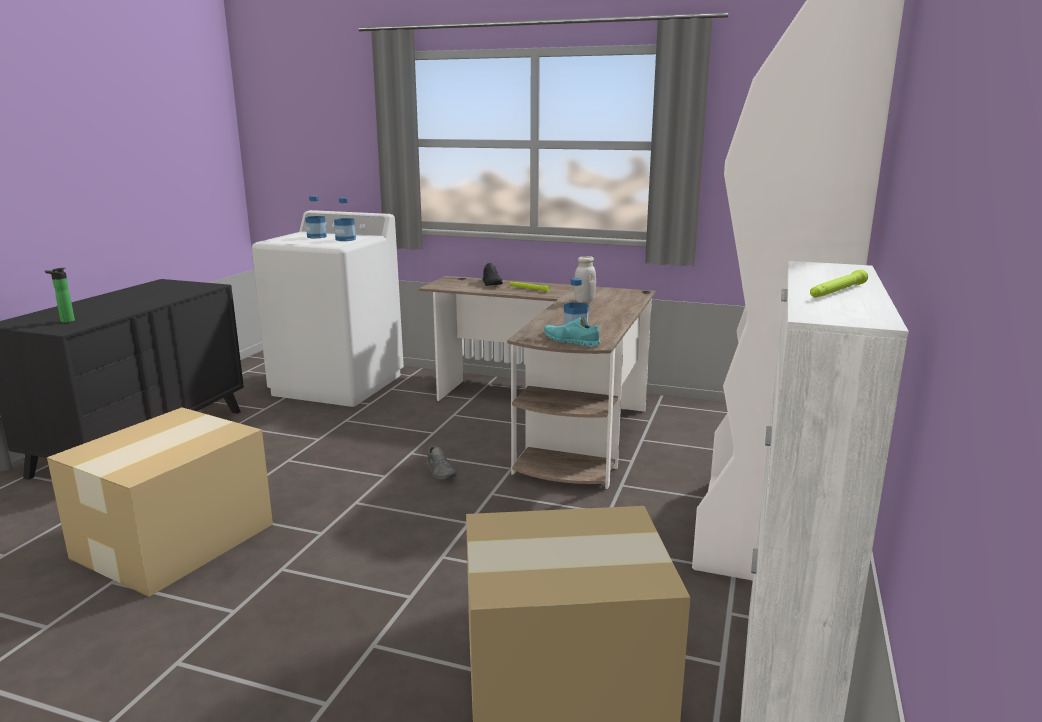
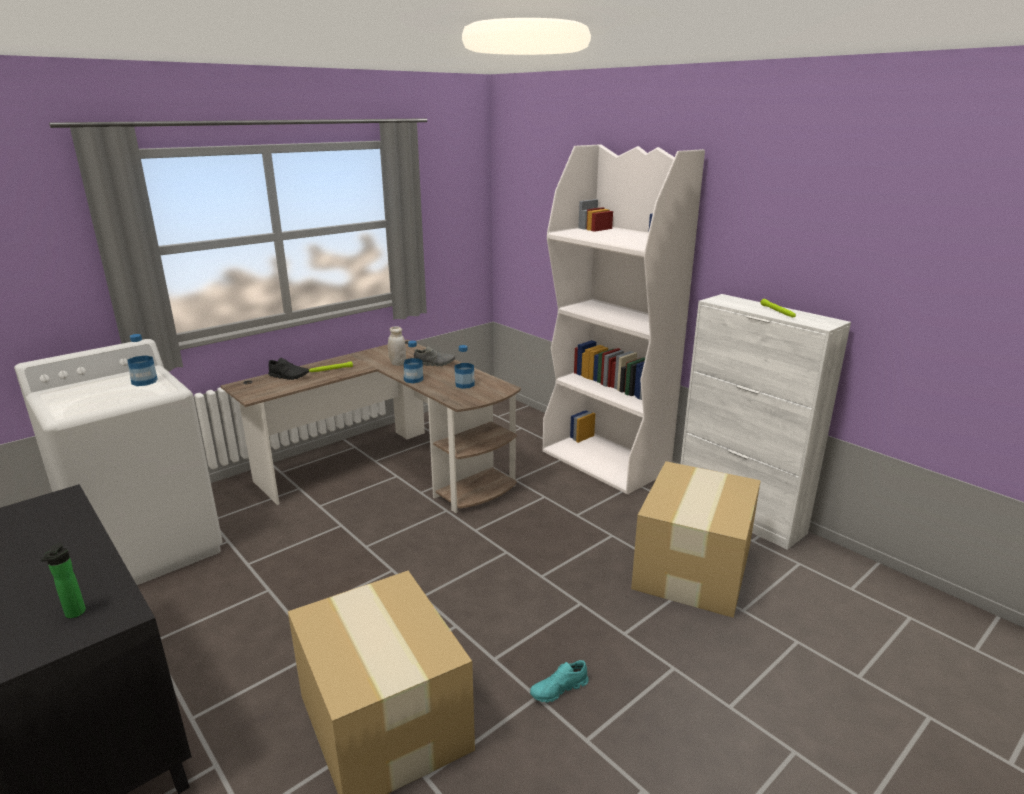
camera: 60 degrees left, 5 degrees up
(316, 236) = (93, 391): bottle -> bottle (413, 379)
(441, 473) = (418, 542): grey shoe -> grey shoe (434, 363)
(571, 342) = (490, 393): turquoise shoe -> turquoise shoe (559, 689)

